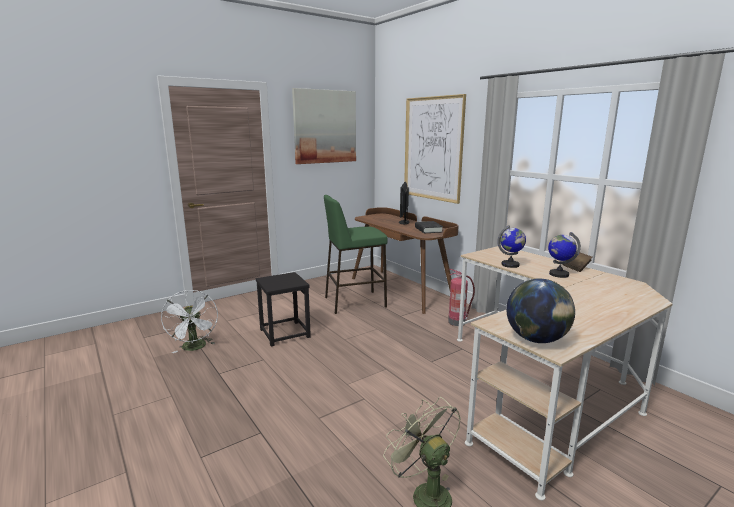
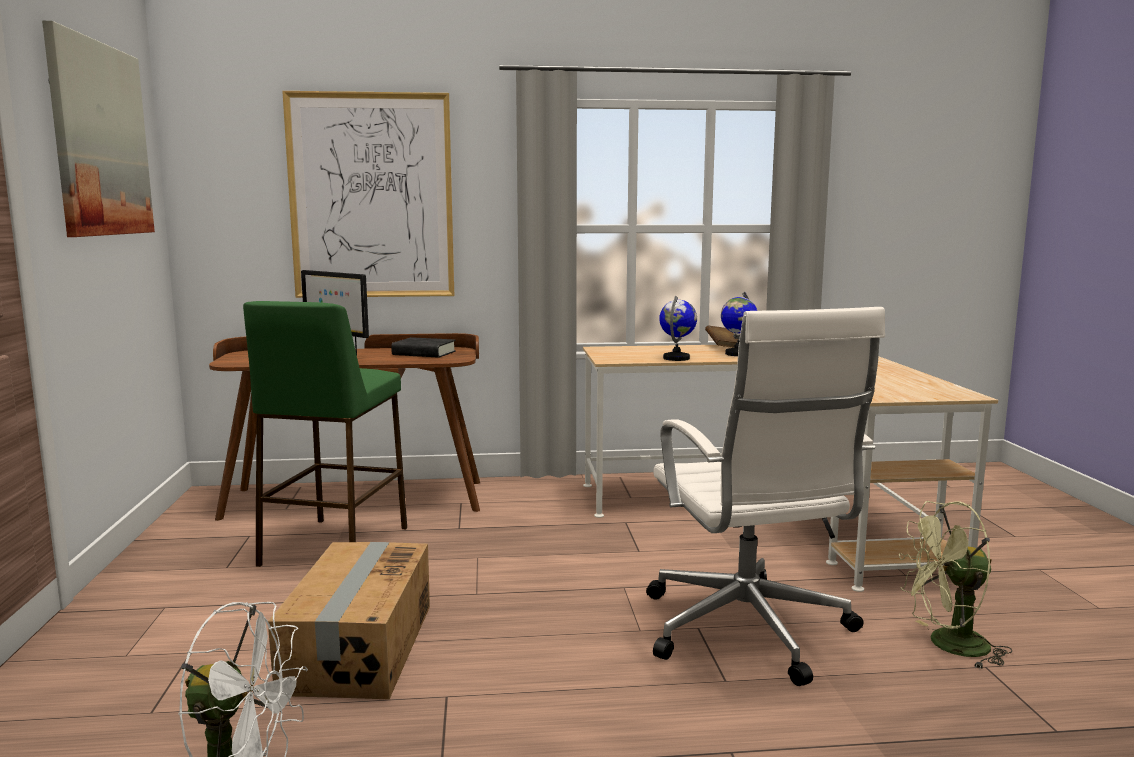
camera: 60 degrees left, 5 degrees down
(284, 333) = (358, 647): black stool -> cardboard box
(373, 414) = (747, 631): none -> white office chair
(457, 322) = (543, 500): fire extinguisher -> none
(536, 340) = (935, 394): globe -> none

